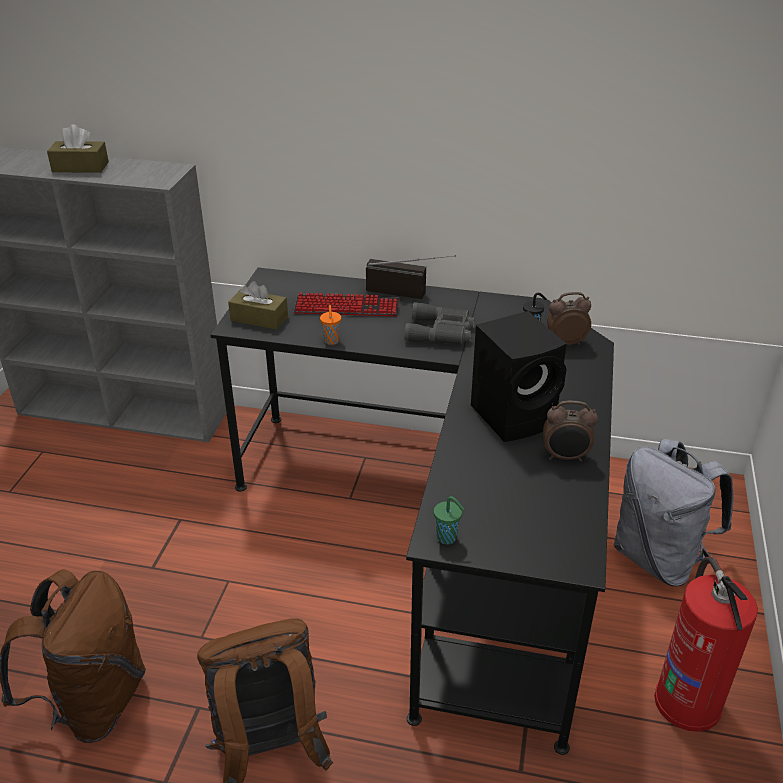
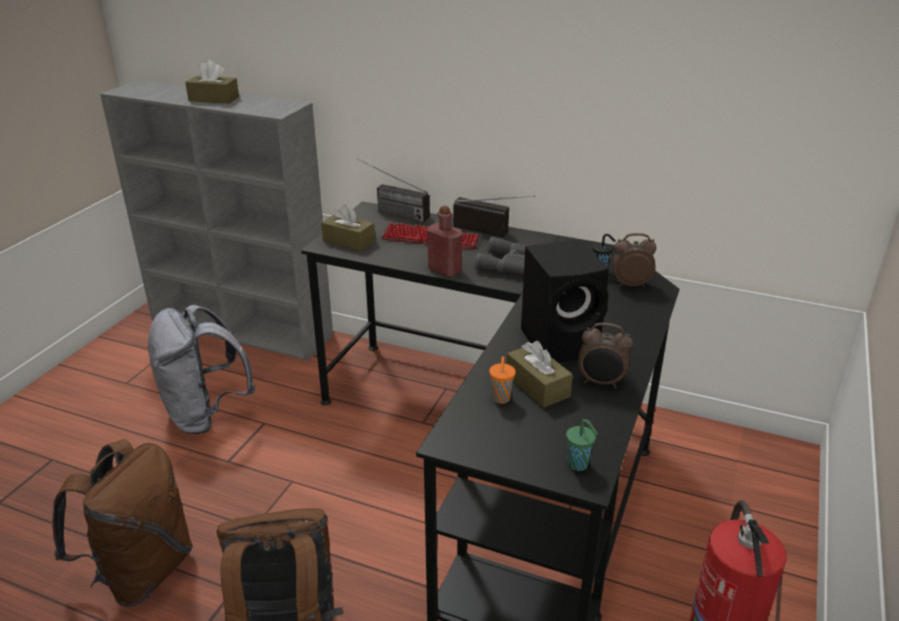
camera: 10 degrees right, 5 degrees down
(293, 279) = (390, 213): none -> radio
(331, 341) = (407, 265): orange cup -> orange cup (501, 399)
(372, 344) = (444, 270): none -> red bottle
(447, 538) = (461, 441): green cup -> green cup (579, 465)
(505, 468) = (537, 386): none -> brown tissue box
(659, 558) = (715, 513): grey backpack -> grey backpack (205, 414)

